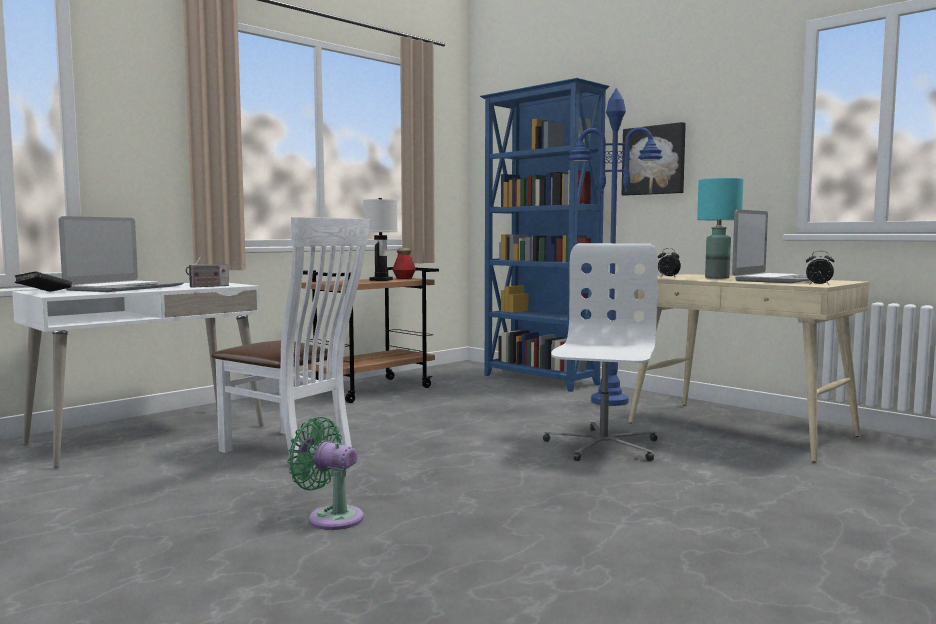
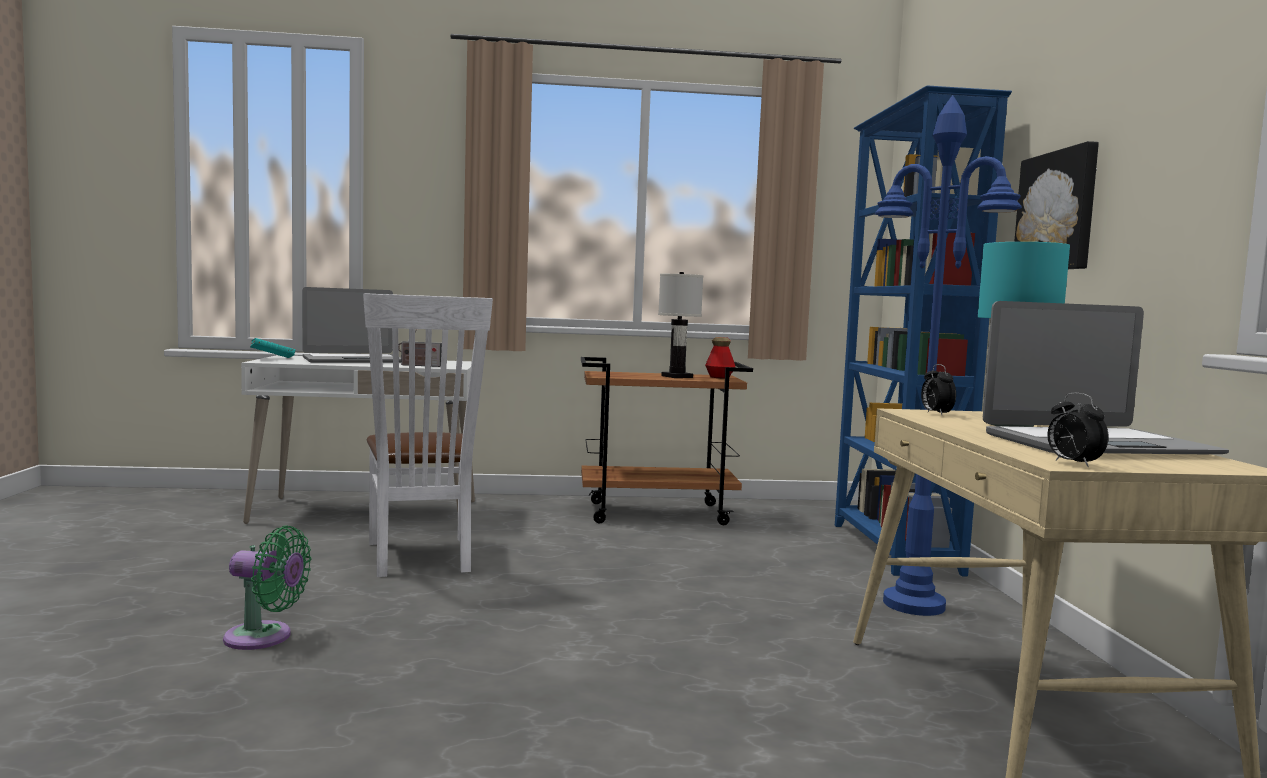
camera: 40 degrees right, 0 degrees up
(44, 293) = (272, 359): black book -> turquoise book
(331, 517) = (264, 637): green fan -> green fan turned 120 degrees clockwise
(602, 446) = (725, 662): white office chair -> none

